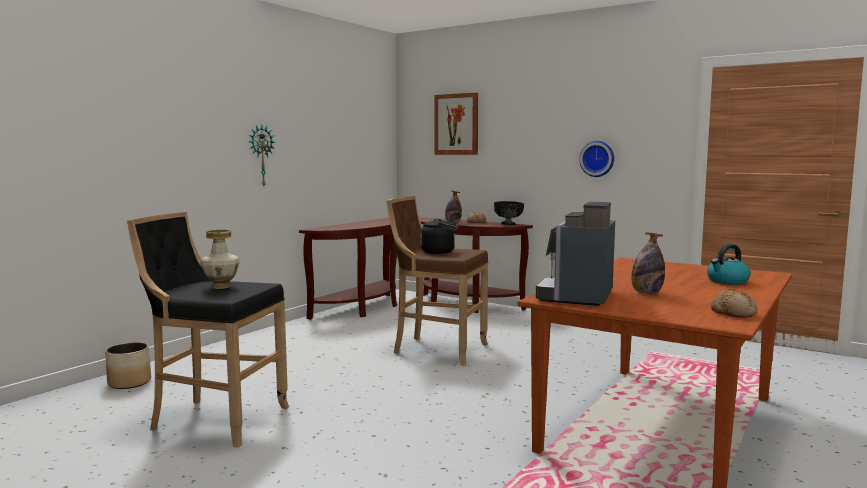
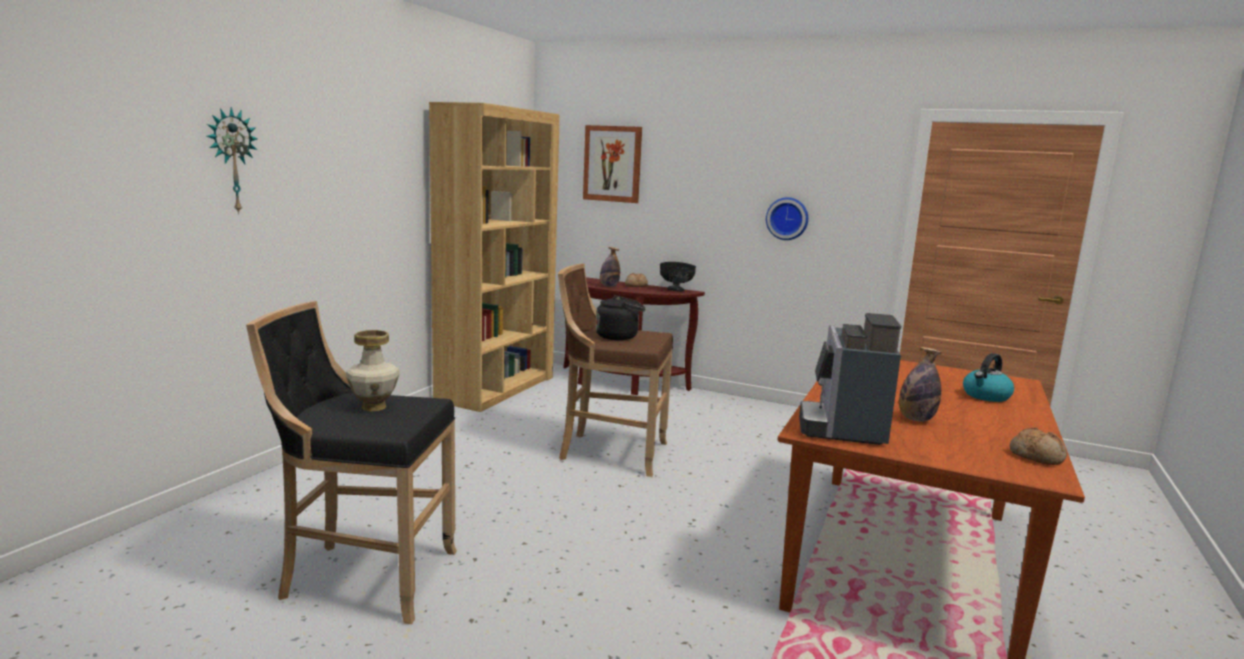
camera: 10 degrees left, 5 degrees up
(129, 382) = (224, 517): planter -> none
(260, 156) = (378, 202): wall clock -> wall clock (231, 161)
(362, 308) = (496, 388): brown console table -> brown bookcase

